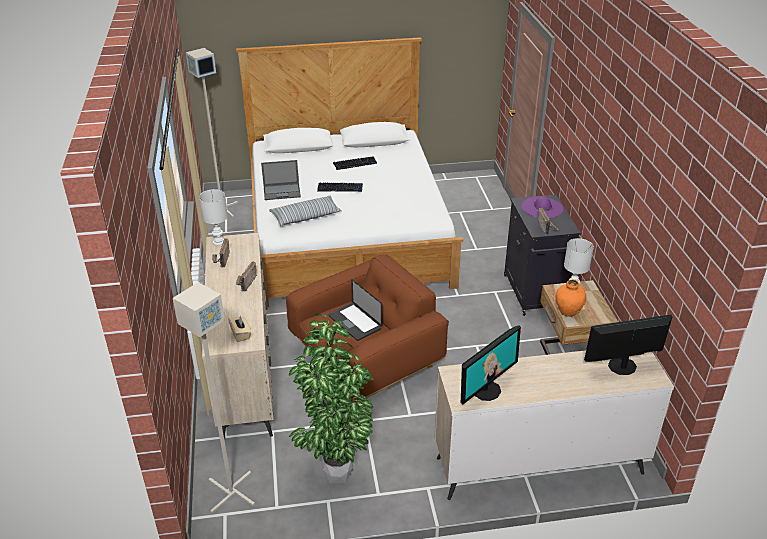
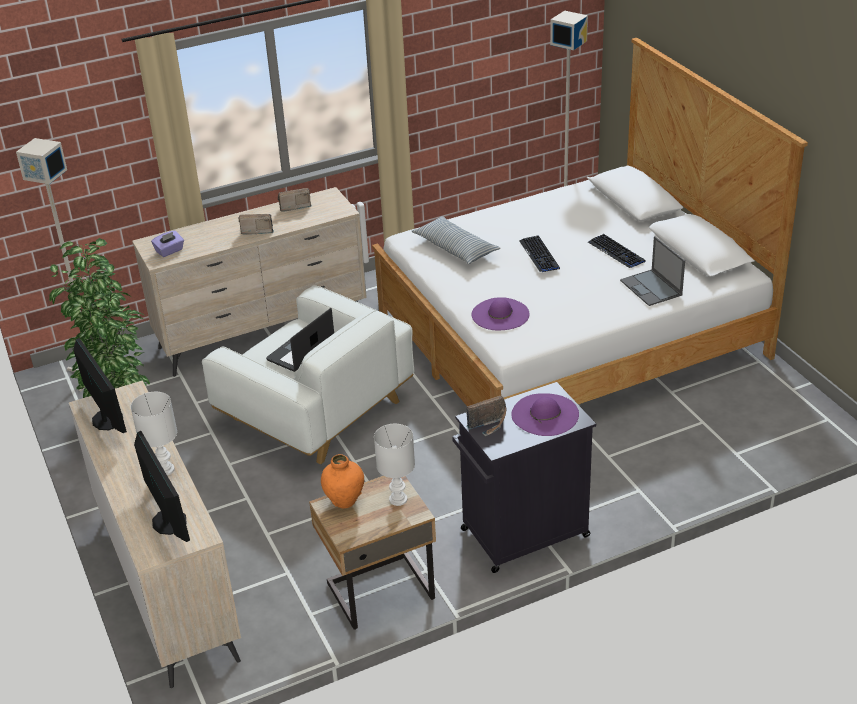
camera: 75 degrees right, 0 degrees up
(219, 242) = (329, 196): white table lamp -> white table lamp (166, 470)
(241, 334) = (169, 251): beige tissue box -> purple tissue box
(282, 191) = (505, 219): laptop -> laptop (651, 288)
(366, 359) = (316, 410): brown armchair -> white armchair
(399, 215) = (500, 314): none -> purple hat
(486, 390) = (106, 420): monitor -> monitor turned 150 degrees counterclockwise

